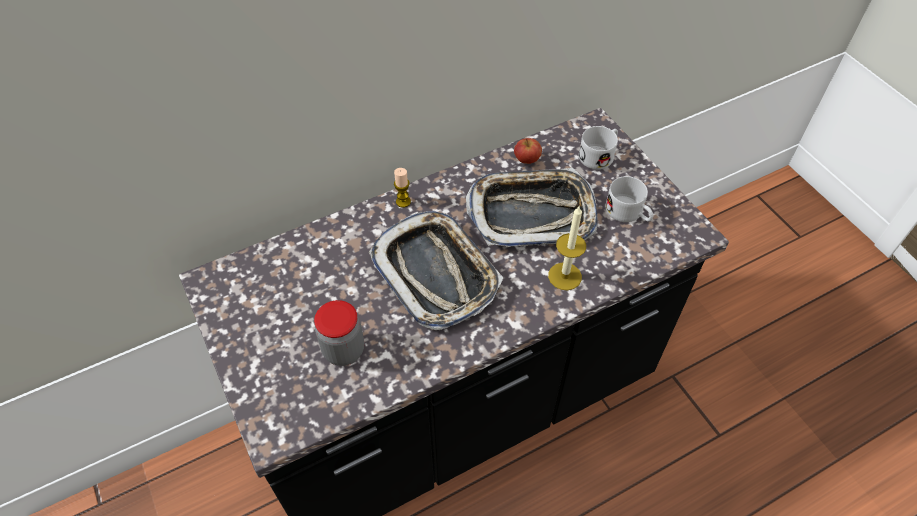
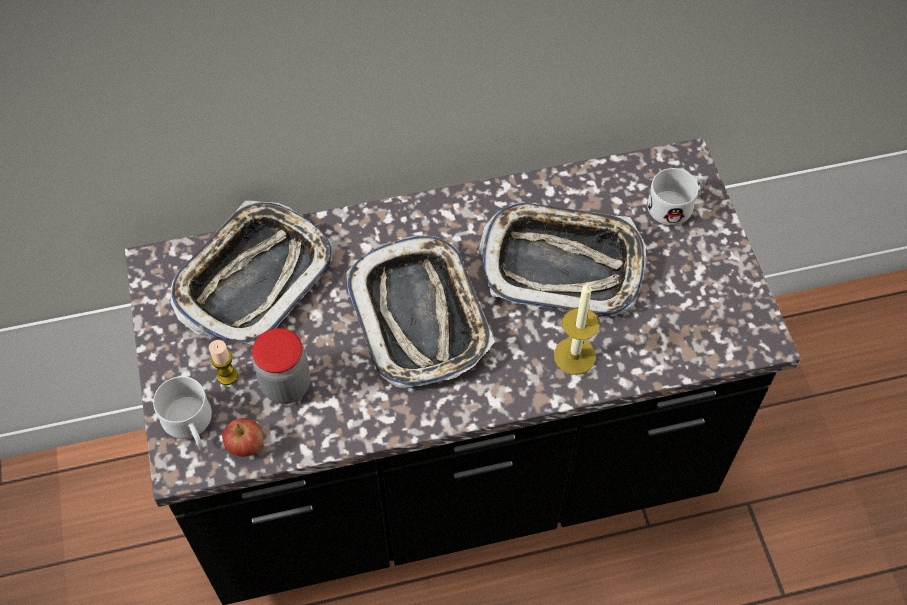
camera: 15 degrees right, 5 degrees up
(293, 274) = (253, 278): none -> tray
(403, 201) = (408, 215): candle -> candle (227, 376)
(527, 160) = (580, 192): apple -> apple (246, 446)
(628, 213) = (684, 292): white mug -> white mug (190, 425)

